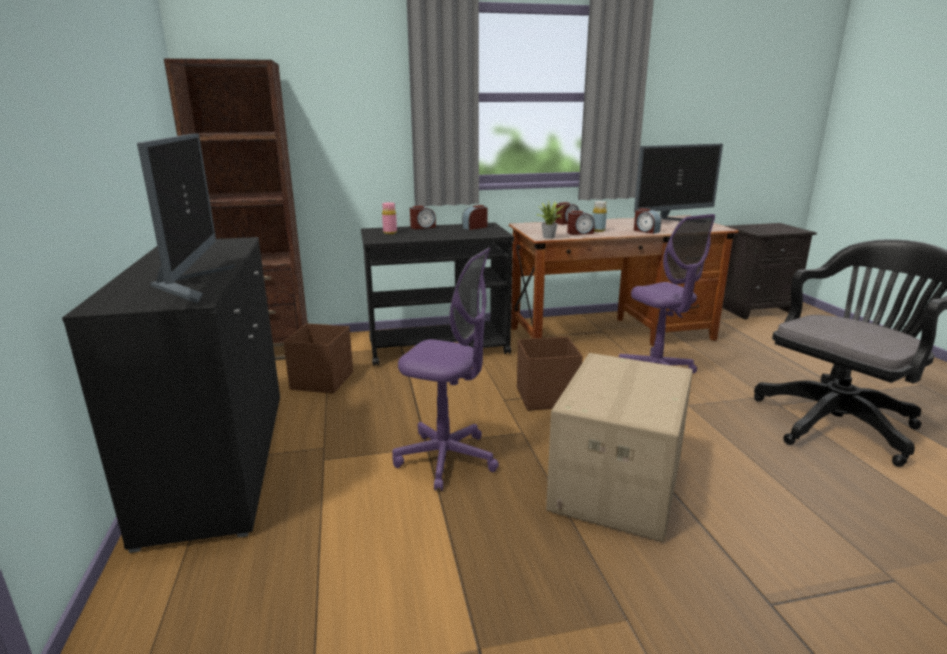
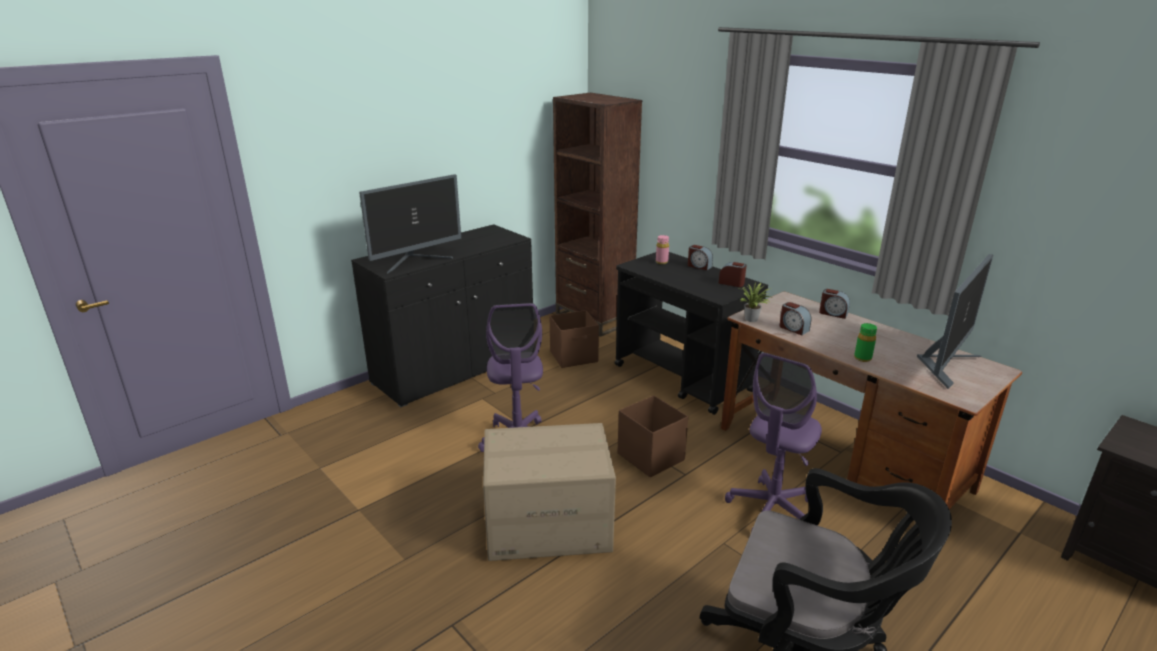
camera: 60 degrees right, 5 degrees up
(598, 230) = (821, 335): yellow bottle -> none
(646, 231) = (862, 358): alarm clock -> green bottle
(671, 222) = (945, 365): monitor -> monitor turned 90 degrees counterclockwise

